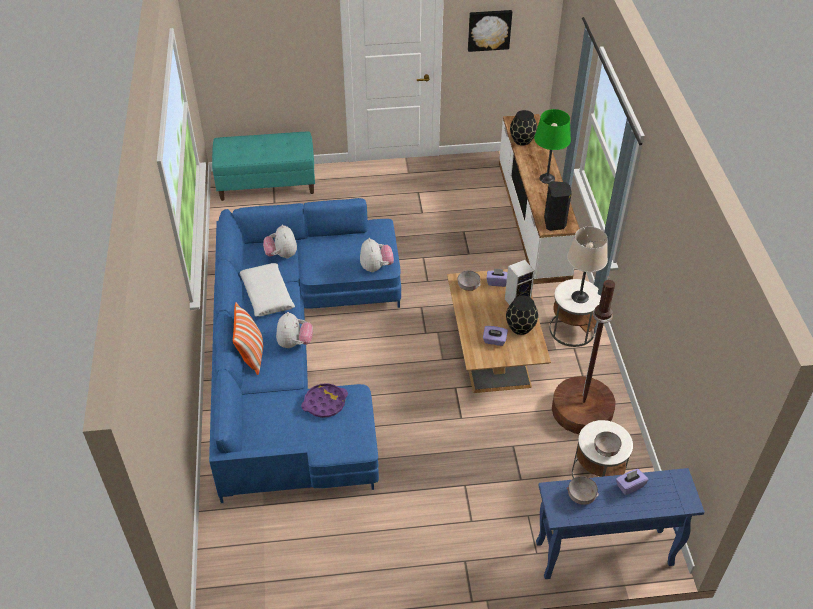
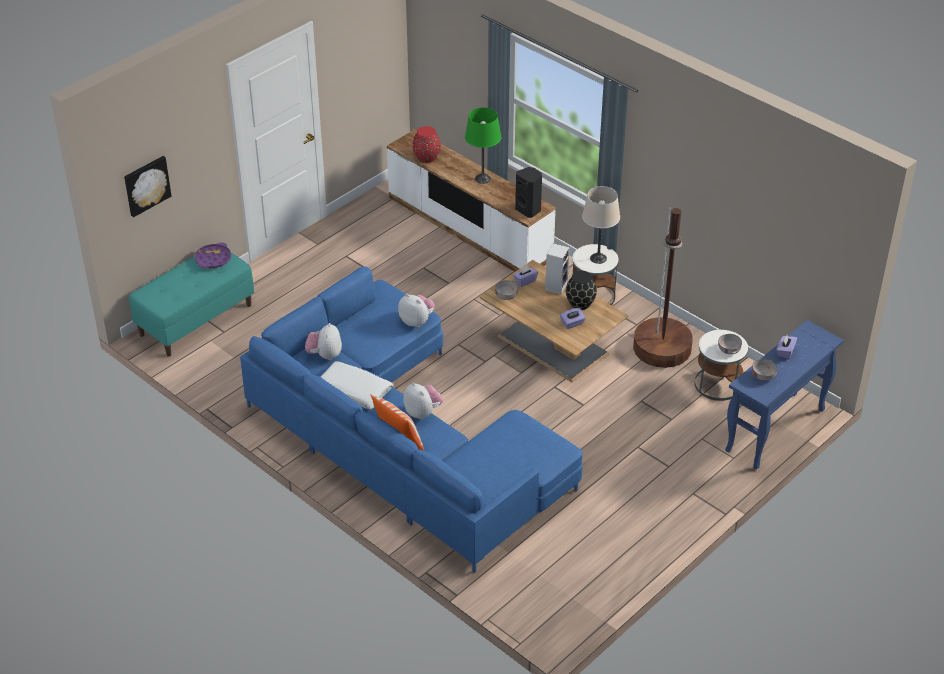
camera: 40 degrees left, 5 degrees down
(282, 255) = (325, 355): plush toy -> plush toy turned 60 degrees clockwise
(324, 403) = (501, 438): purple tray -> purple tray (213, 259)
(489, 29) = (354, 65): picture -> picture (146, 185)
(522, 140) = (426, 157): black vase -> red vase

